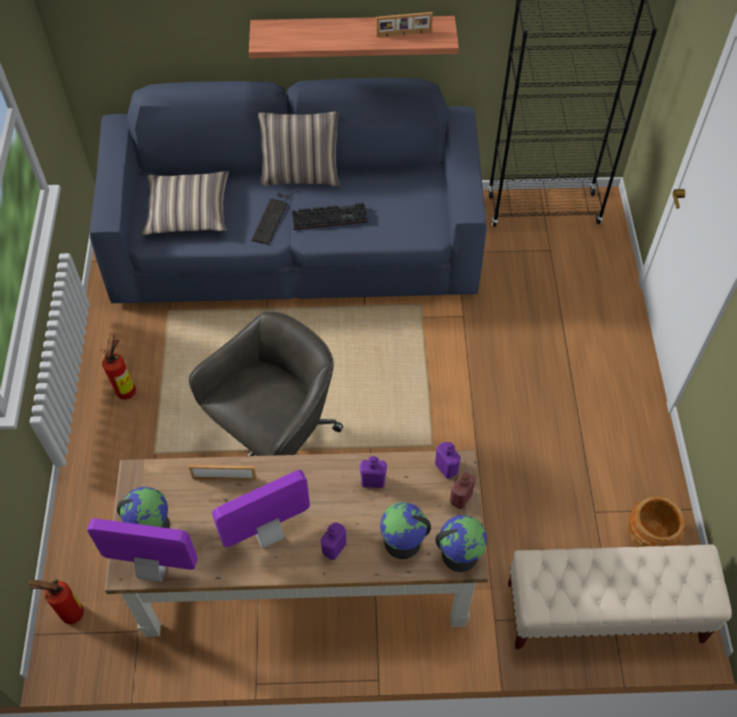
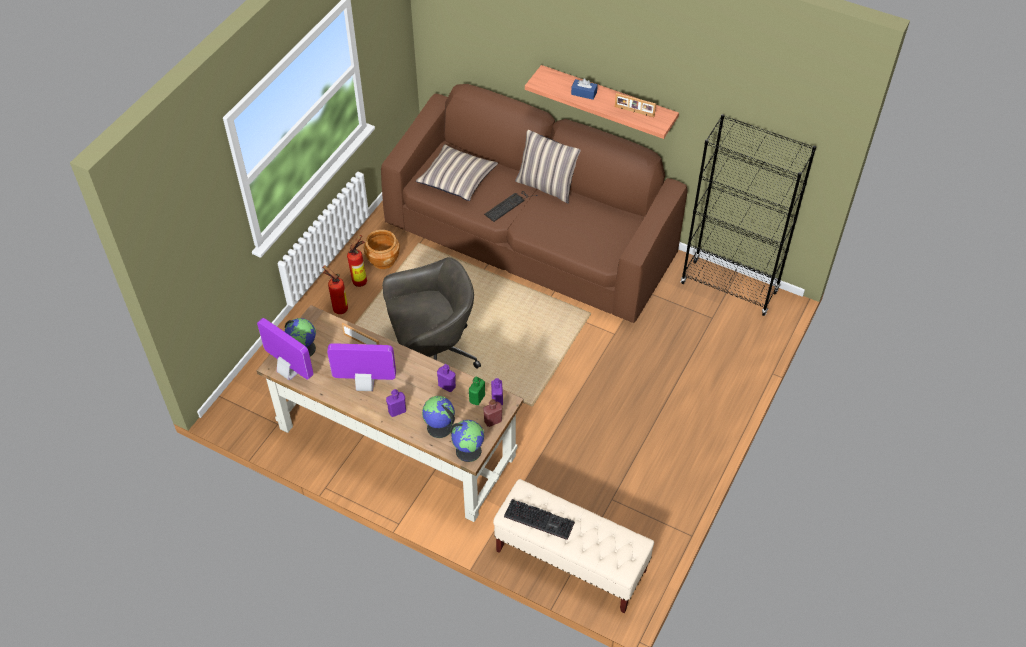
camera: 30 degrees right, 5 degrees down
(69, 613) = (245, 394): fire extinguisher -> fire extinguisher (338, 308)
(296, 248) = (530, 239): blue sofa -> brown sofa
(328, 34) = (584, 93): none -> blue tissue box
(330, 216) = (547, 221): keyboard -> keyboard (540, 519)
(421, 478) = (477, 398): none -> green bottle
(649, 536) = (638, 533): brown planter -> brown planter (383, 260)

